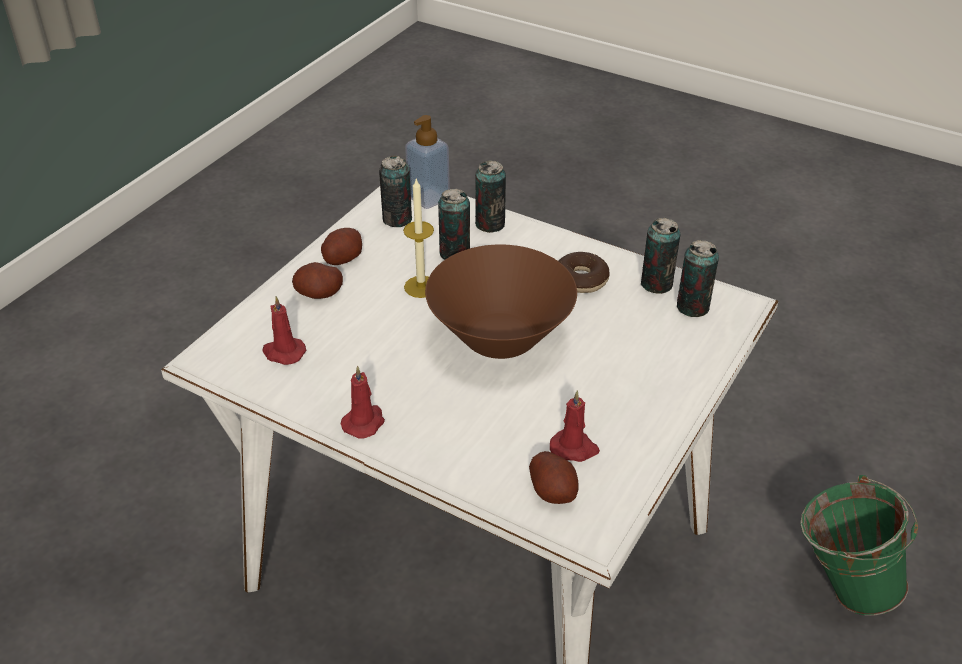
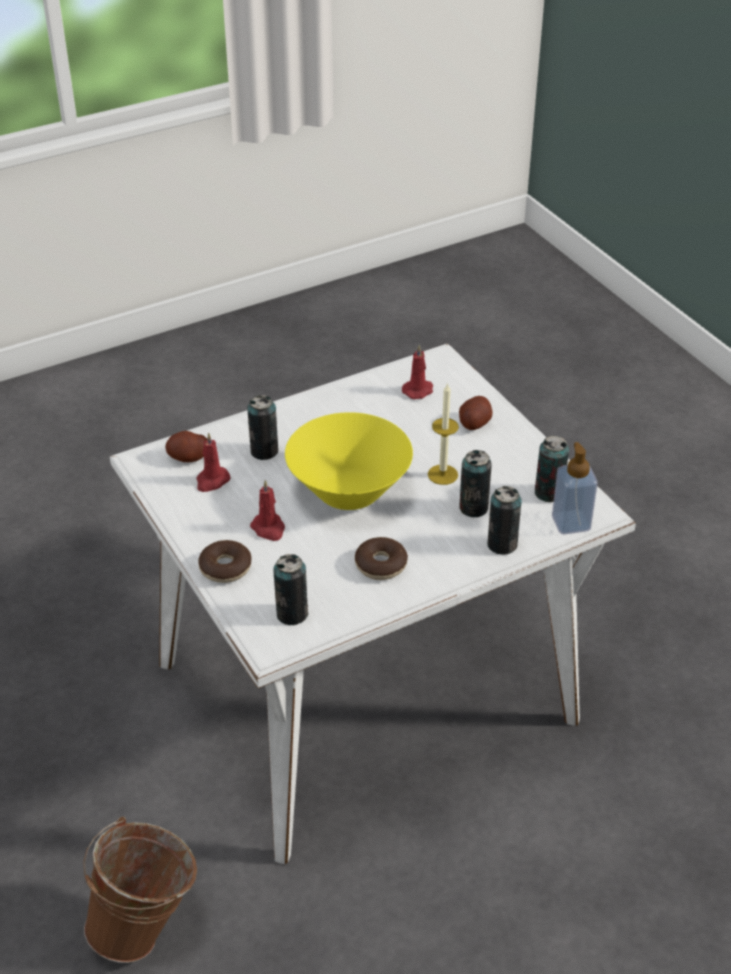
camera: 120 degrees right, 0 degrees up
(342, 258) = (512, 447): potato -> none
(364, 422) = (319, 404): red candle -> red candle (269, 529)
(500, 337) = (348, 492): brown bowl -> yellow bowl
(656, 284) = (338, 607): can -> can (264, 451)
(685, 374) = (225, 568): none -> donut
(840, 585) = (147, 927): green bucket -> brown bucket

